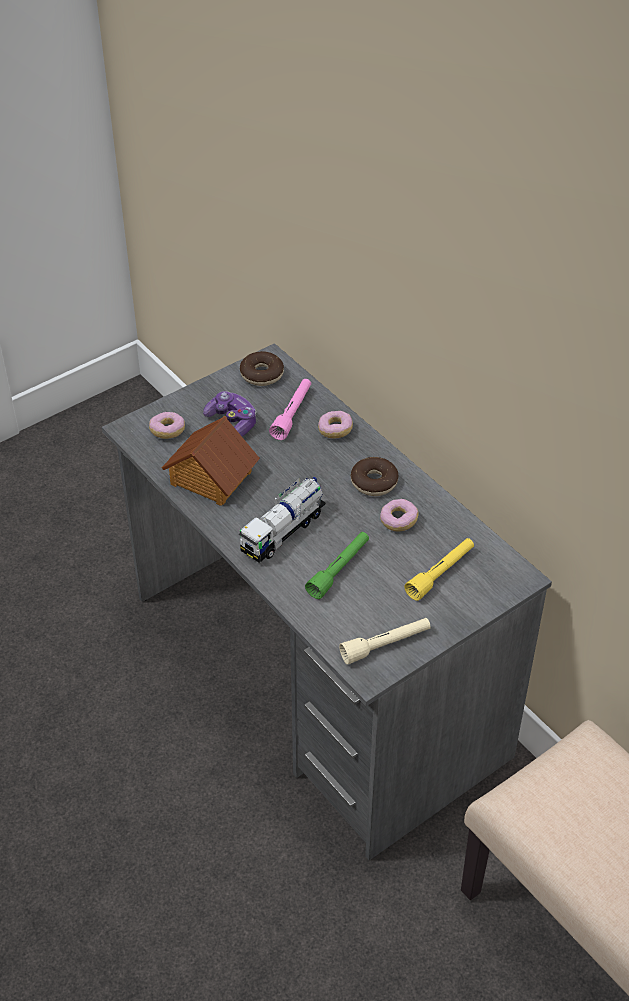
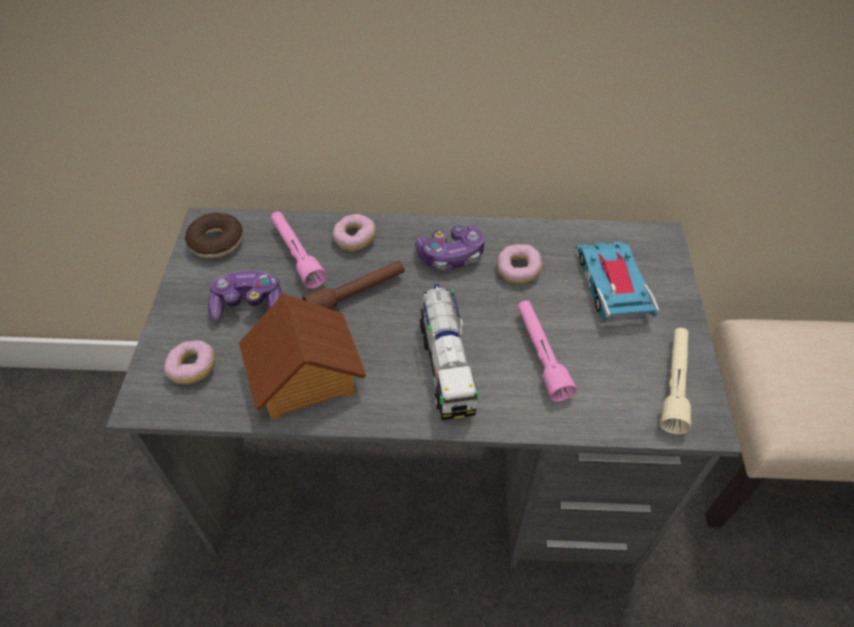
camera: 50 degrees left, 5 degrees up
(292, 460) = (356, 294): none -> brown flashlight
(339, 570) = (541, 355): green flashlight -> pink flashlight
(374, 482) = (451, 255): donut -> game controller
(440, 573) = (612, 284): yellow flashlight -> toy car

